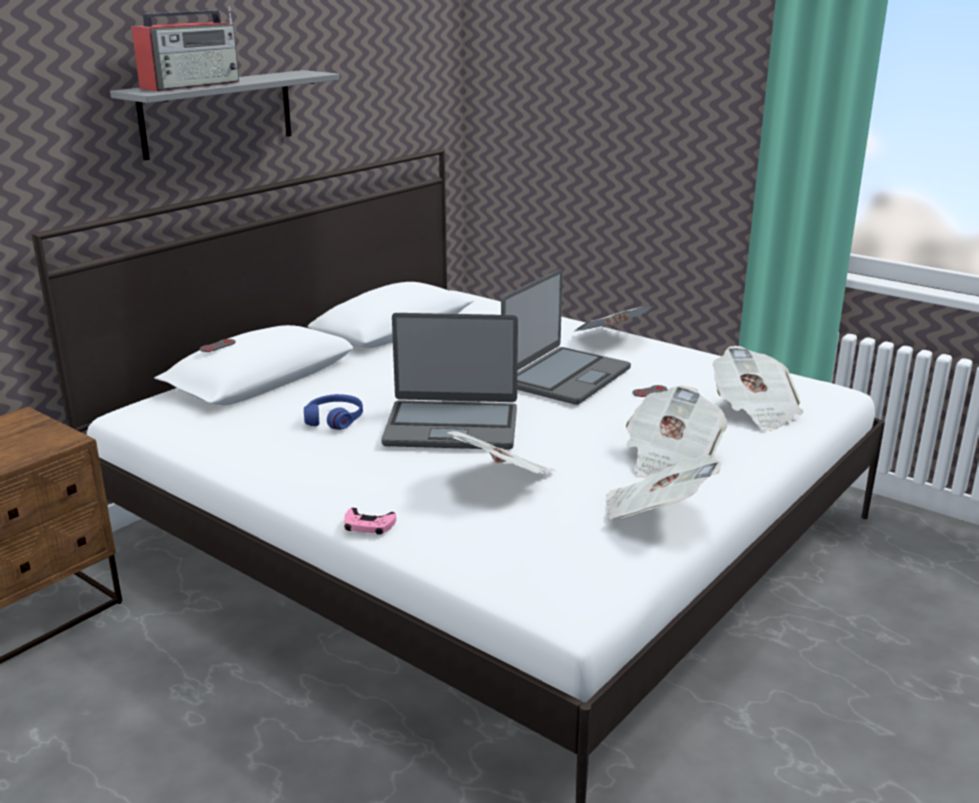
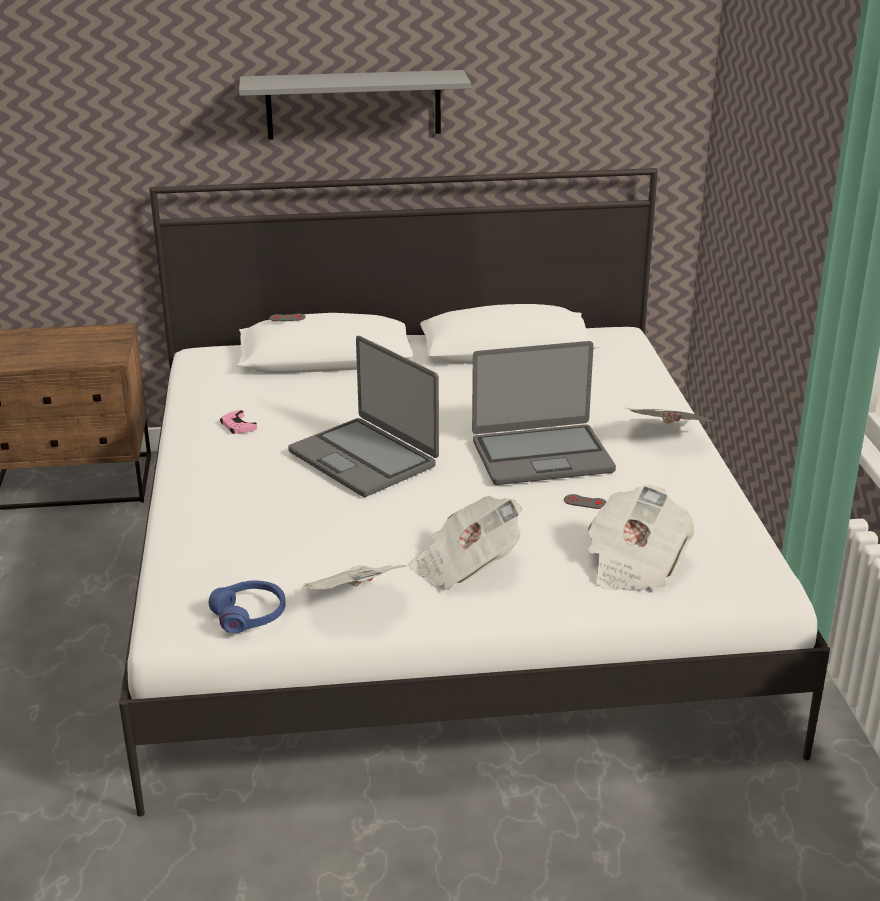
camera: 45 degrees right, 5 degrees up
(192, 85) = (307, 80): radio -> none
(334, 419) = (304, 415): blue headphones -> blue headphones (249, 614)
(368, 525) = (176, 506): pink game controller -> pink game controller (238, 426)
(503, 479) = (309, 517): newspaper -> none

